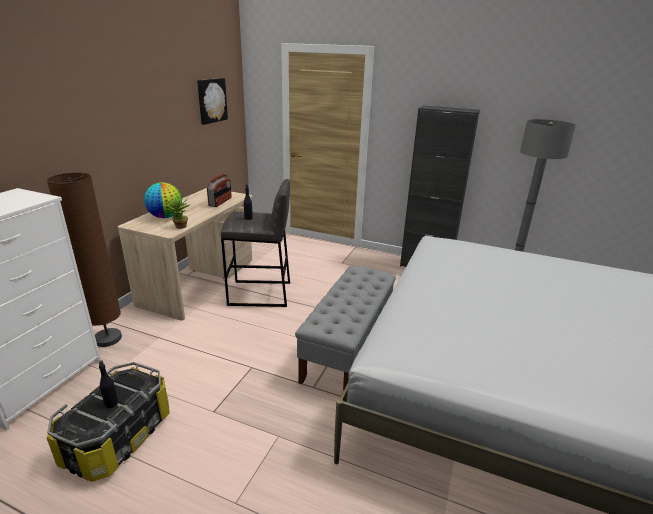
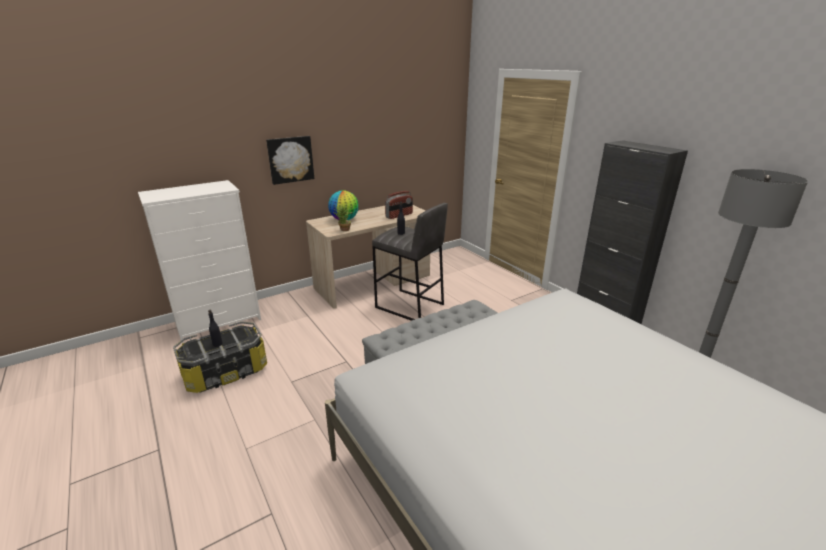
camera: 35 degrees right, 0 degrees up
(108, 339) = (277, 306): brown floor lamp -> none
(211, 100) = (423, 123): picture -> picture (290, 159)

